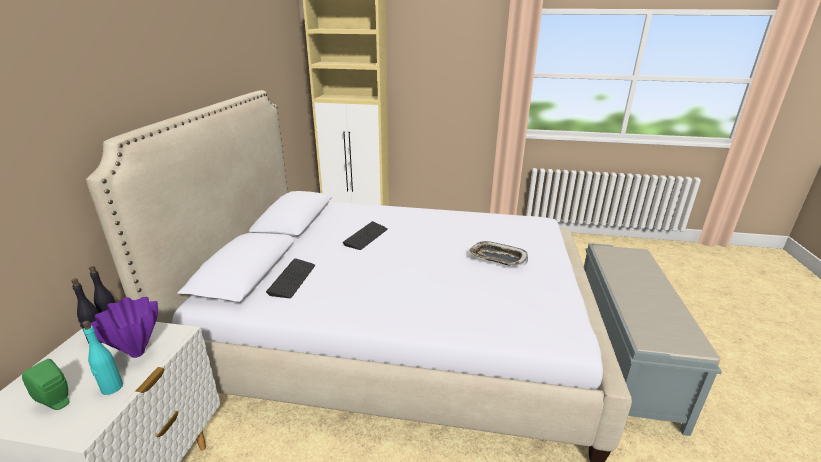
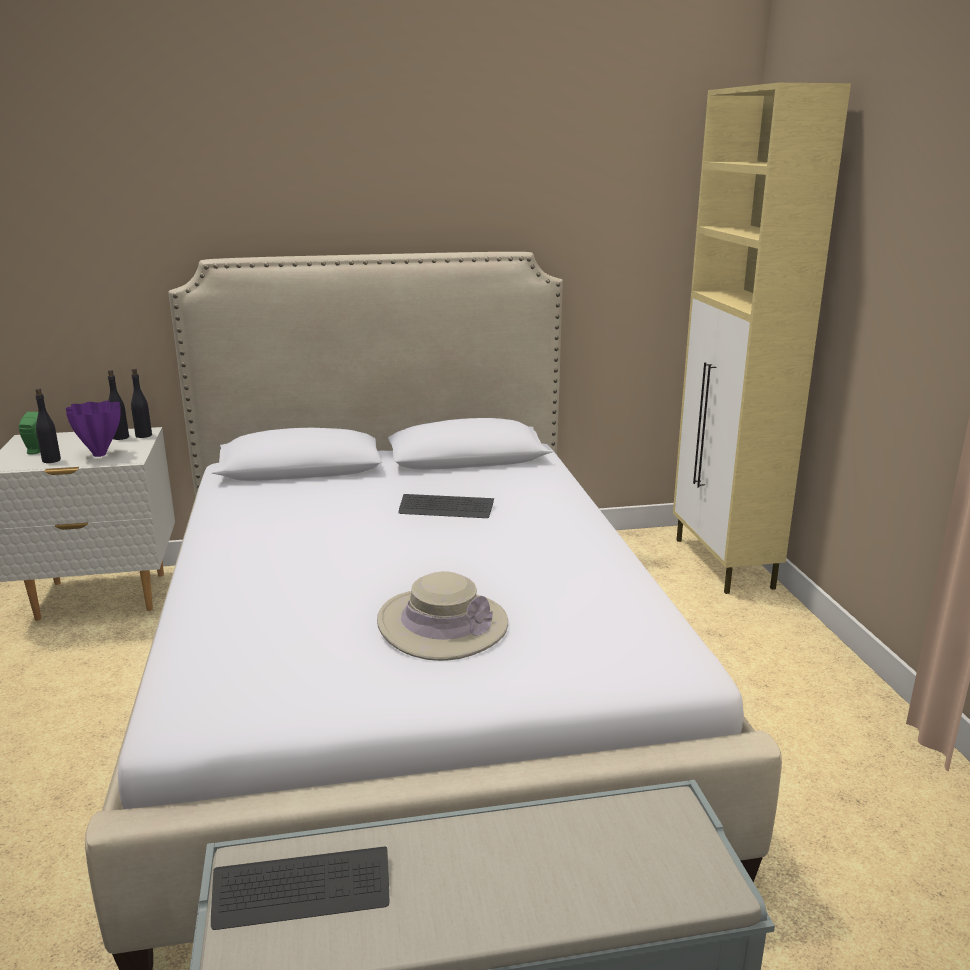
camera: 70 degrees right, 5 degrees down
(111, 388) = (51, 460): turquoise bottle -> black bottle
(292, 279) = (291, 492): keyboard -> keyboard (302, 890)
(497, 258) = (442, 625): tray -> beige hat

